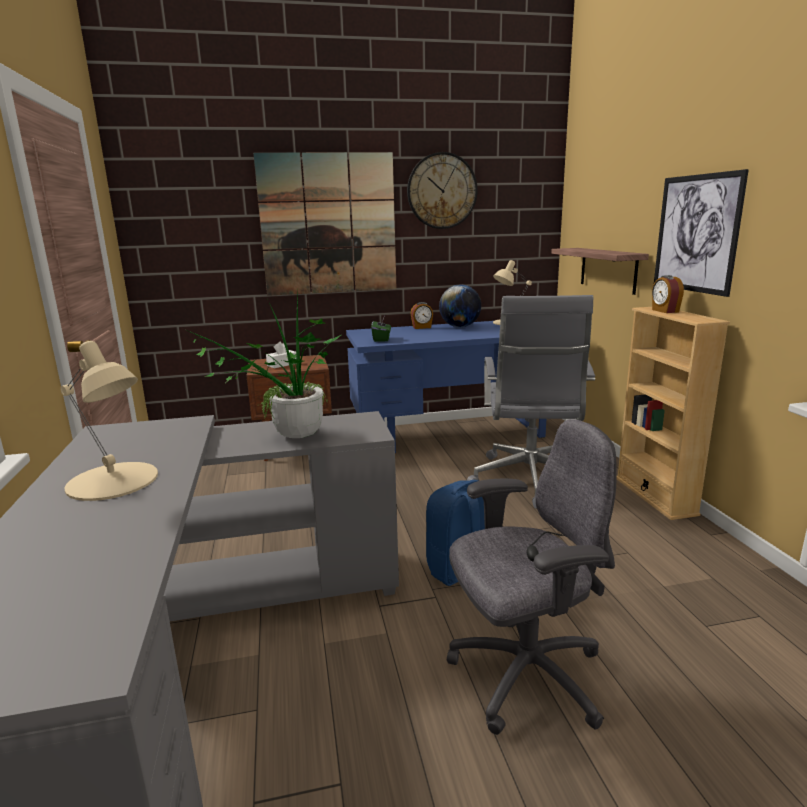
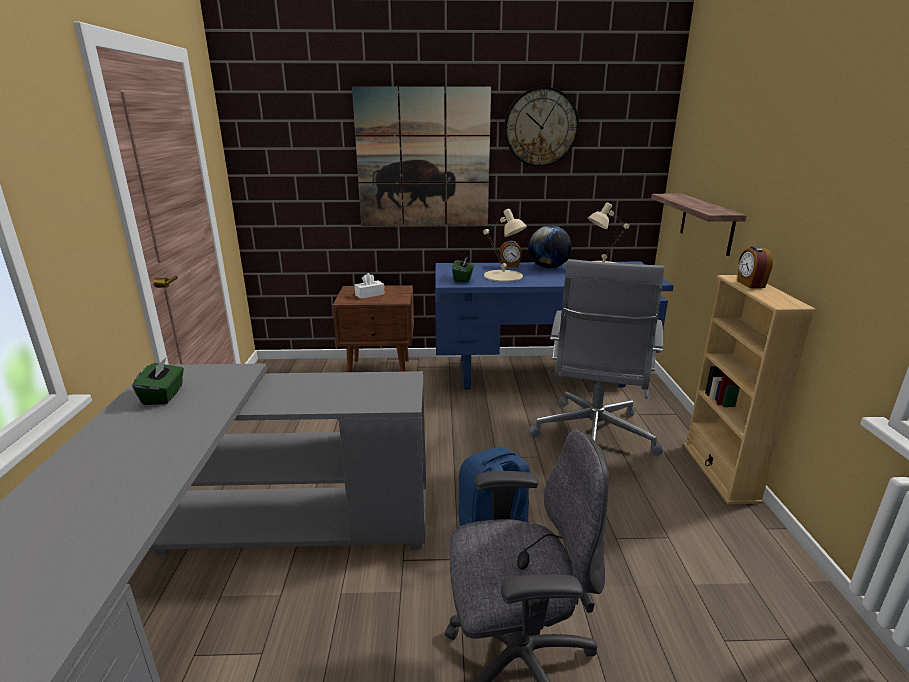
camera: 10 degrees right, 5 degrees up
(113, 481) = (142, 438): beige table lamp -> beige table lamp (503, 276)
(115, 447) = (164, 395): none -> green tissue box
(289, 438) = (325, 397): potted plant -> none
(696, 233) = (795, 203): picture -> none

